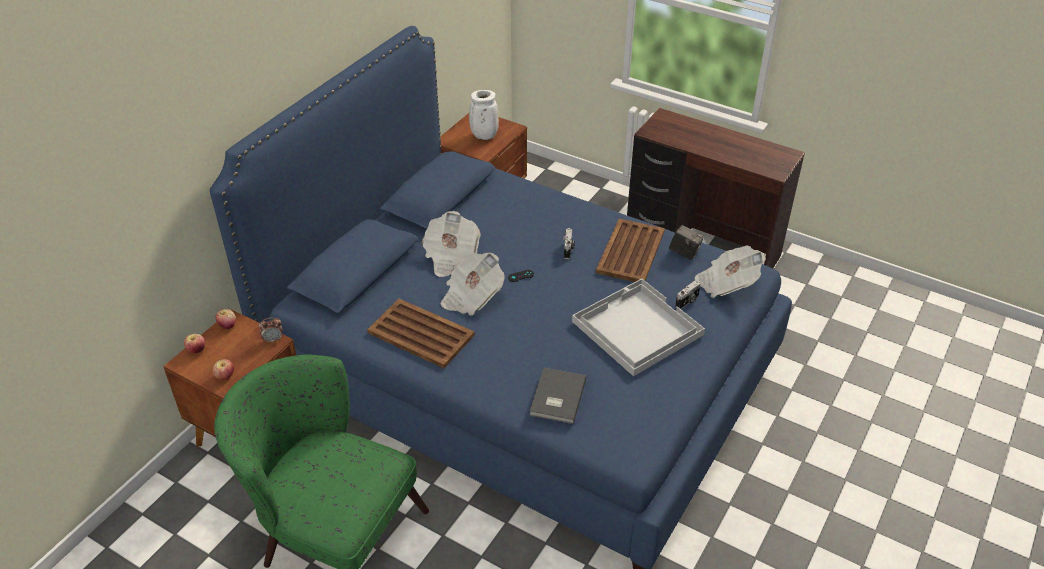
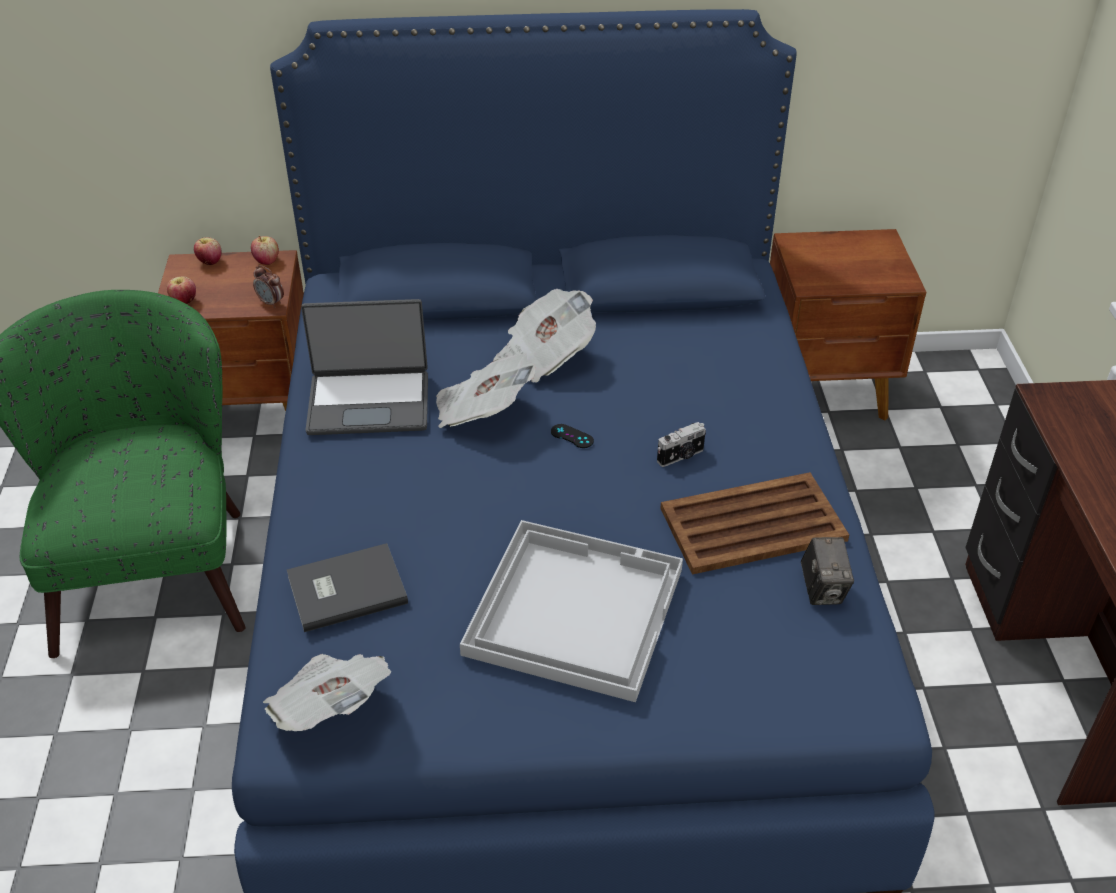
camera: 55 degrees right, 0 degrees up
(420, 333) = (369, 402): brown tray -> laptop
(483, 136) = (847, 266): white vase -> none
(687, 301) = (703, 647): camera -> none
(726, 284) = (801, 679): newspaper -> newspaper (330, 708)

